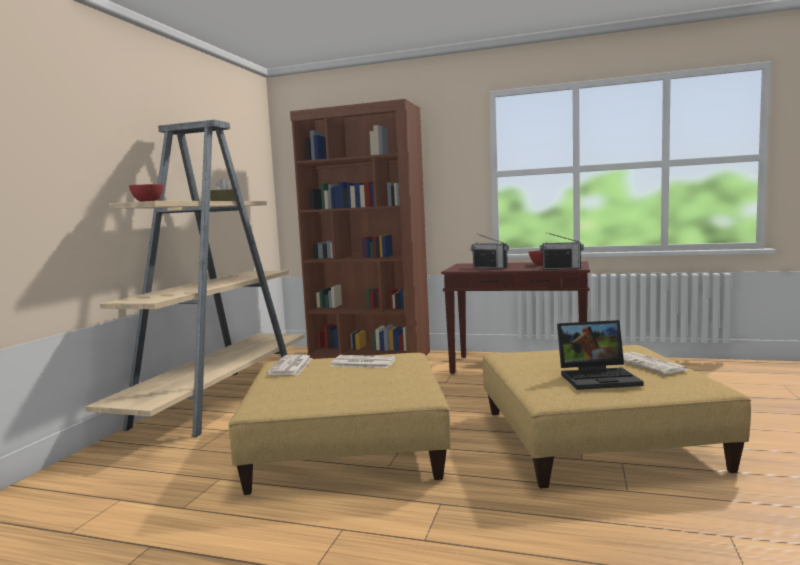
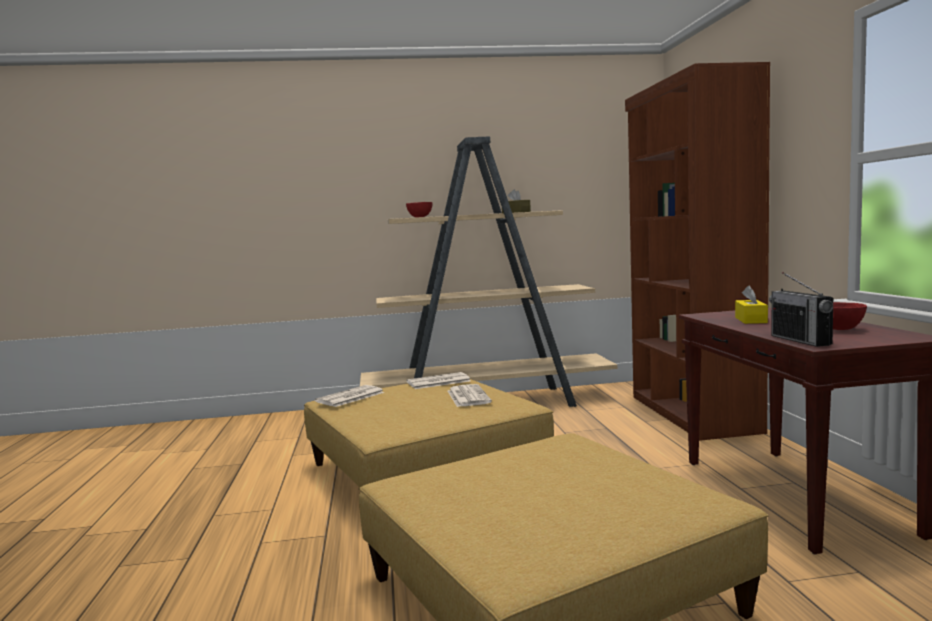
camera: 65 degrees right, 0 degrees up
(490, 267) = (750, 320): radio -> yellow tissue box
(599, 377) = (492, 495): laptop -> none
(650, 364) = (596, 520): newspaper -> newspaper (350, 397)

